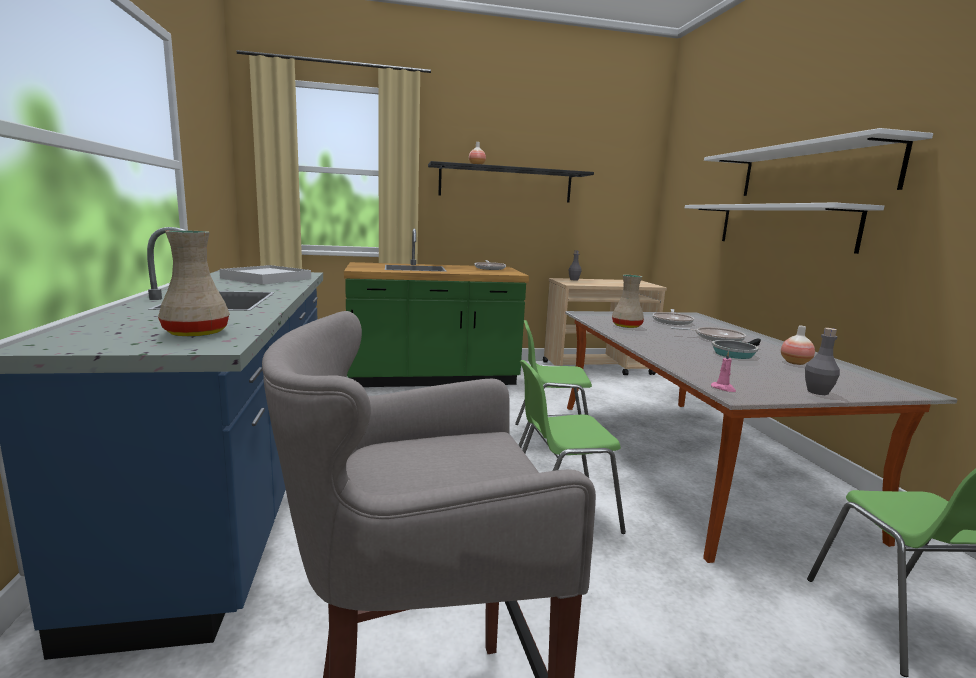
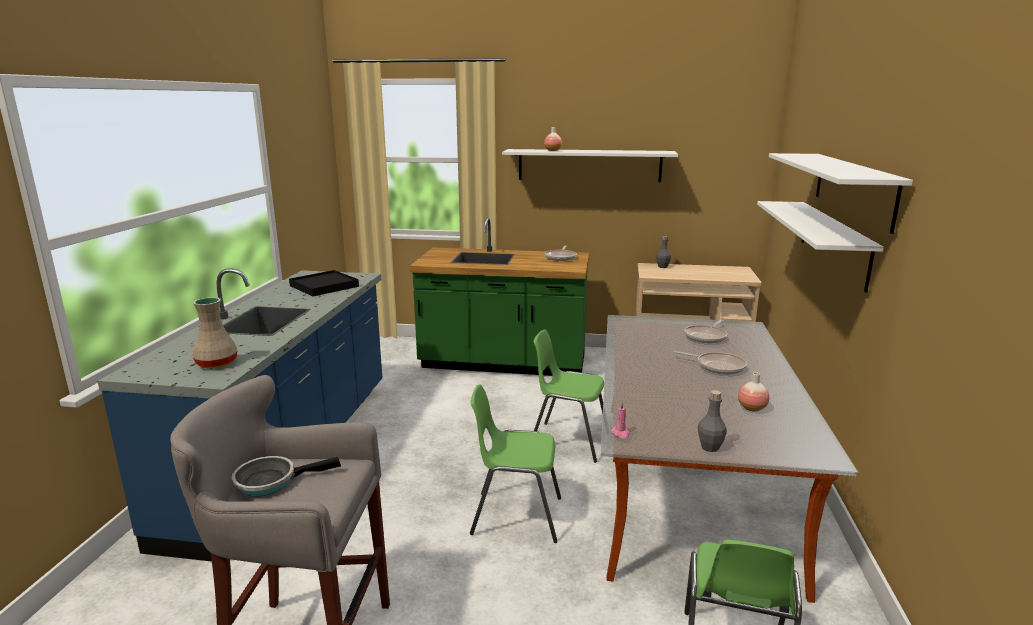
camera: 20 degrees right, 5 degrees up
(266, 278) = (324, 286): white tray -> black tray
(506, 184) = (589, 165): black shelf -> white shelf
(626, 326) = (643, 342): beige vase -> none
(735, 353) = (704, 390): frying pan -> frying pan (271, 481)

